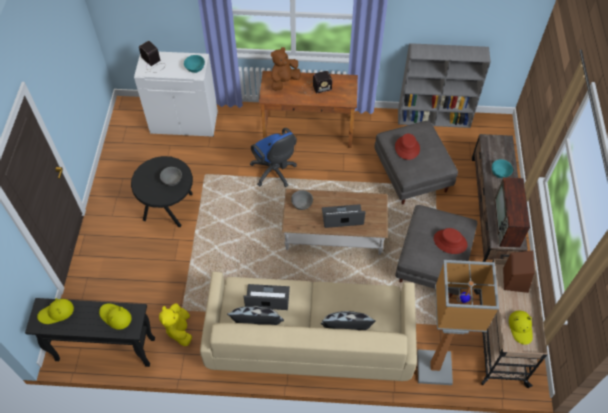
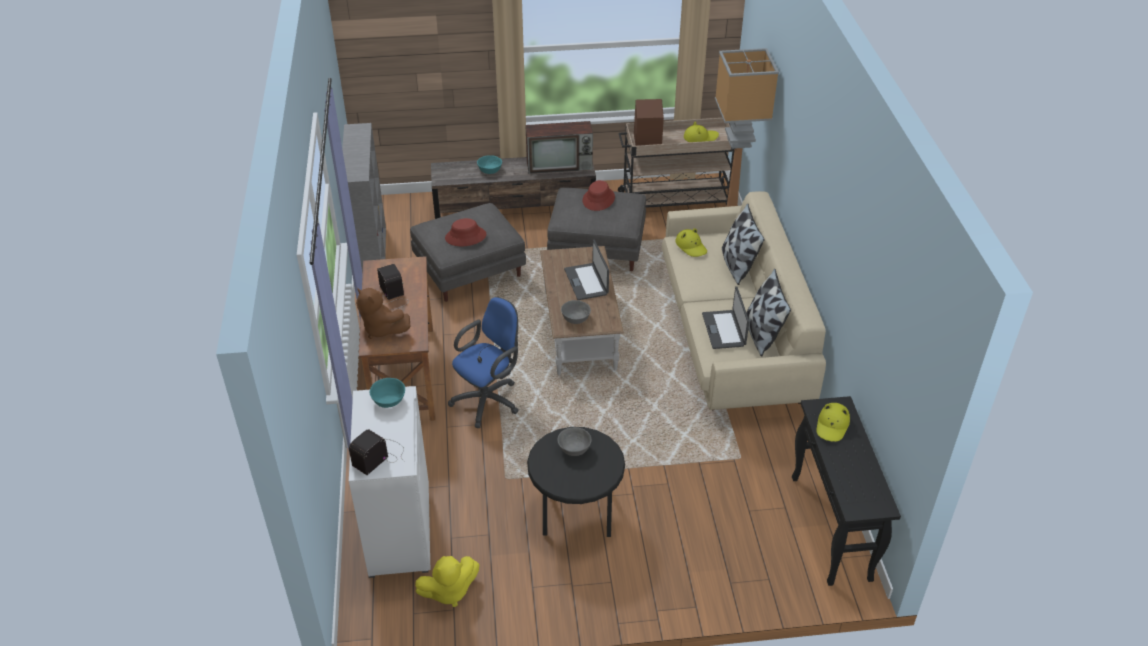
camera: 100 degrees left, 15 degrees down
(56, 313) = (856, 489): yellow hat -> yellow hat (691, 246)
(179, 329) = (769, 455): yellow plush toy -> yellow plush toy (449, 591)

